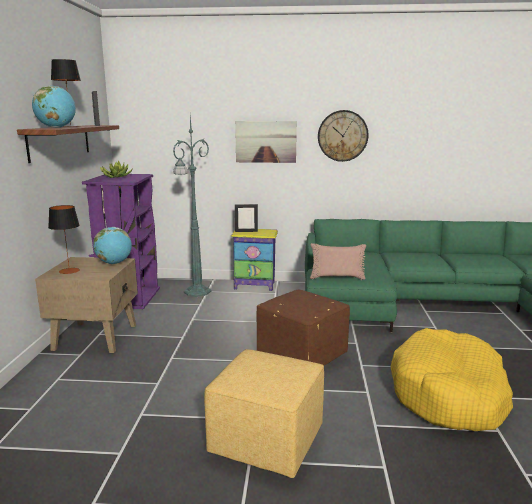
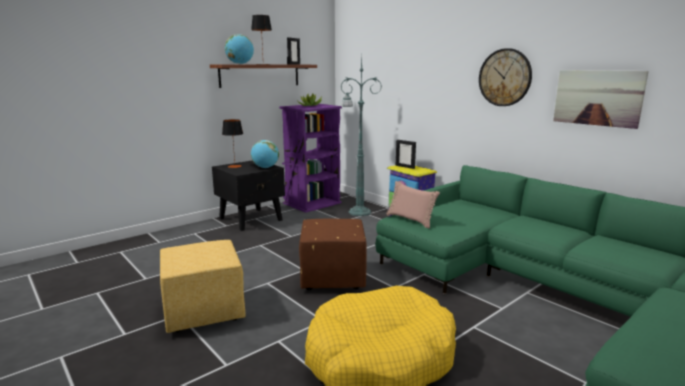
camera: 45 degrees right, 0 degrees up
(96, 336) = (251, 219): beige nightstand -> black nightstand
(266, 141) = (435, 82): picture -> picture (597, 98)

